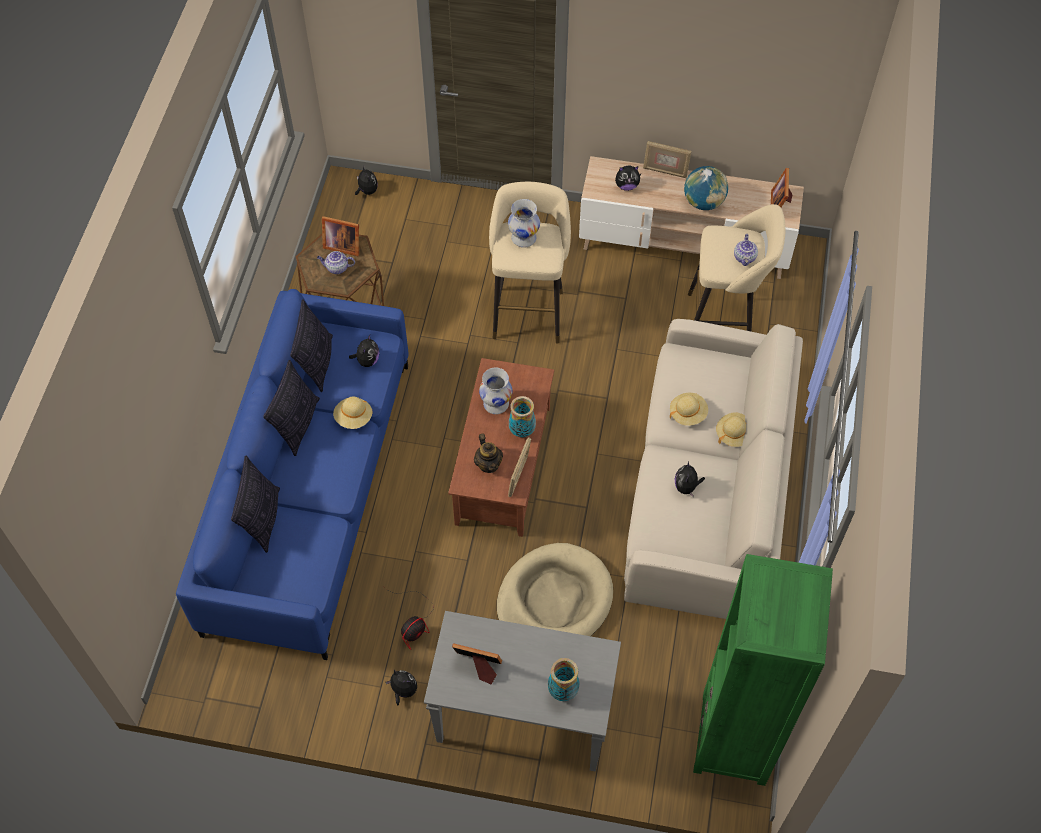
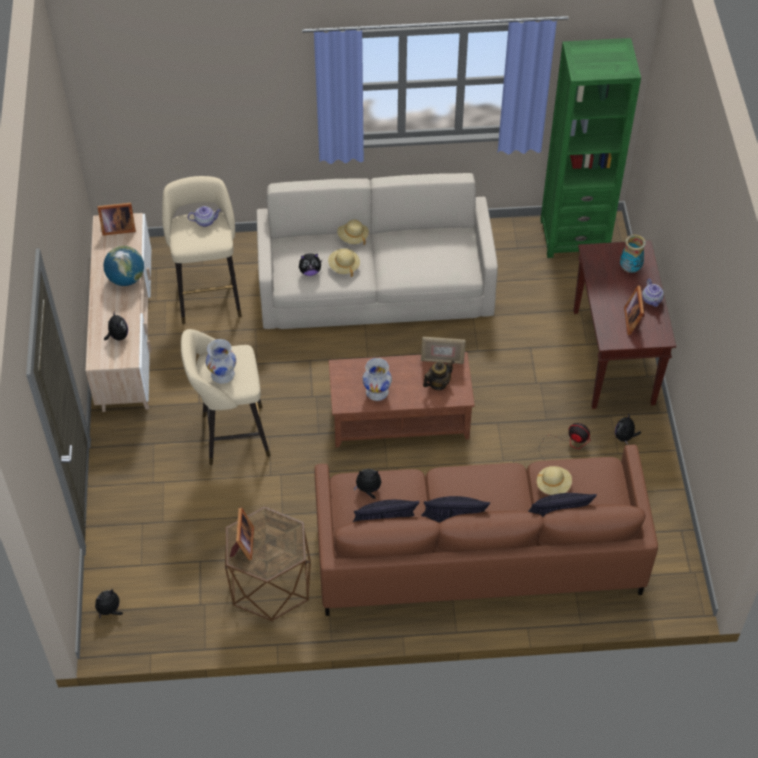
camera: 105 degrees left, 5 degrees down
(310, 494) = (478, 553): blue sofa -> brown sofa
(337, 268) = (272, 541): teapot -> teapot (652, 300)
(353, 418) = (431, 484): beige hat -> beige hat (553, 485)
(521, 719) = (614, 358): grey console table -> brown console table
(522, 430) = (397, 368): vase -> none
(554, 600) = (510, 358): beige dog bed -> none
(665, 171) = (94, 311): picture frame -> none
(686, 487) = (412, 256): plush toy -> plush toy (310, 271)

